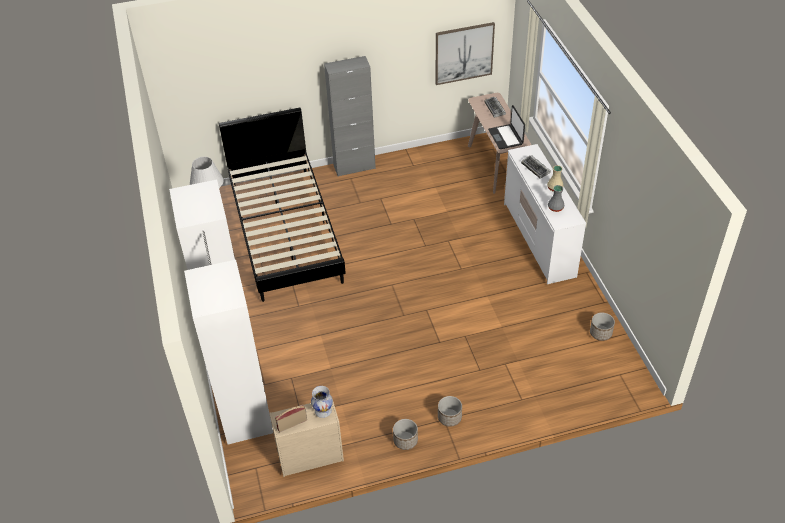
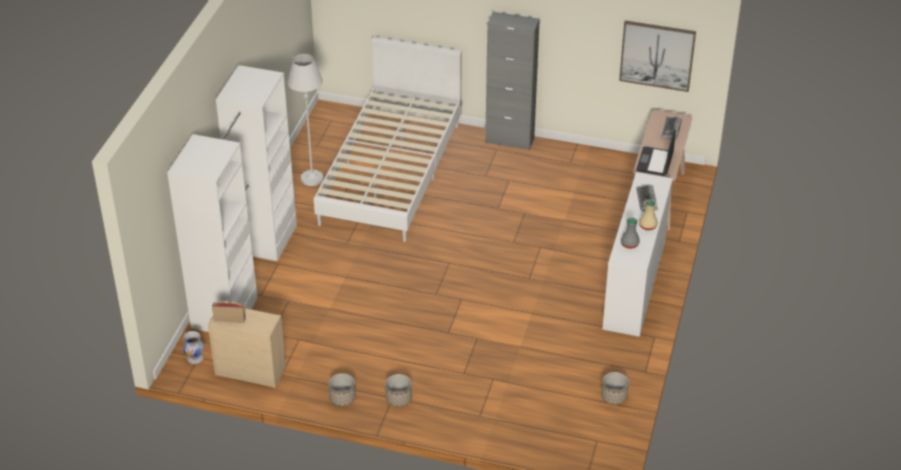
camera: 30 degrees right, 5 degrees down
(285, 231) = (391, 173): black bed -> white bed
(323, 410) = (264, 321): white vase -> white vase (195, 358)

